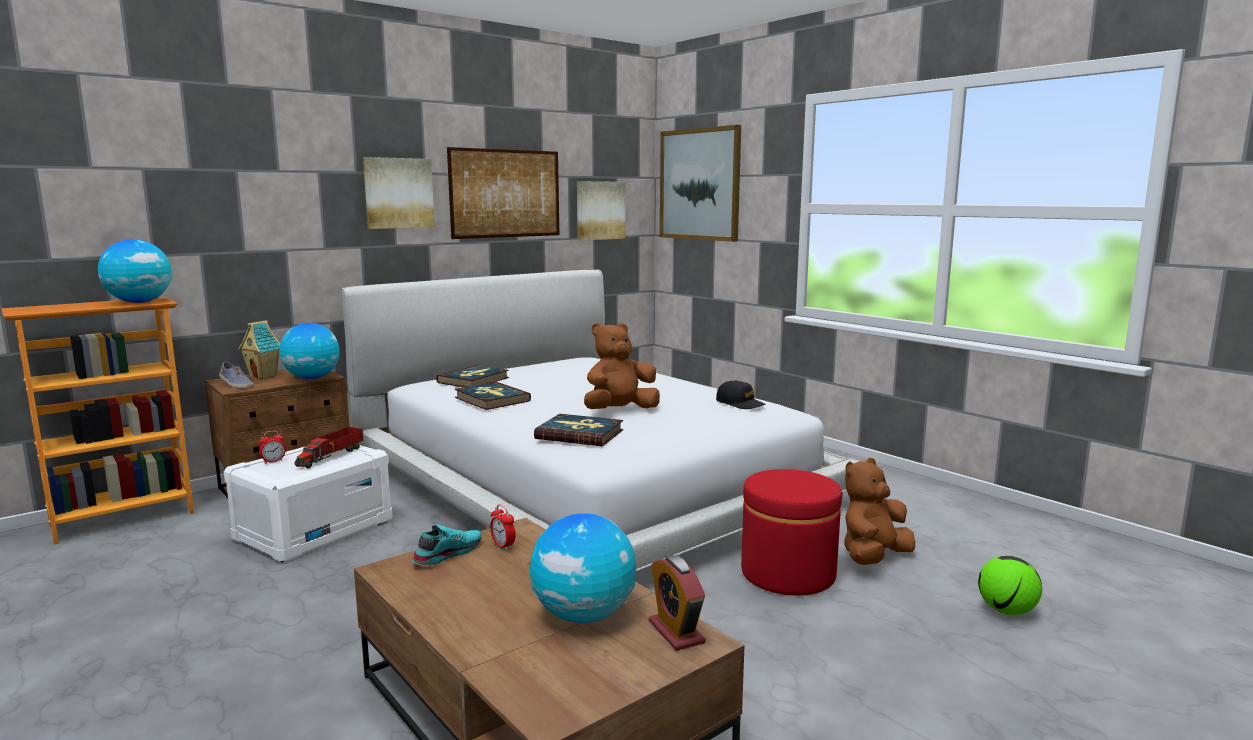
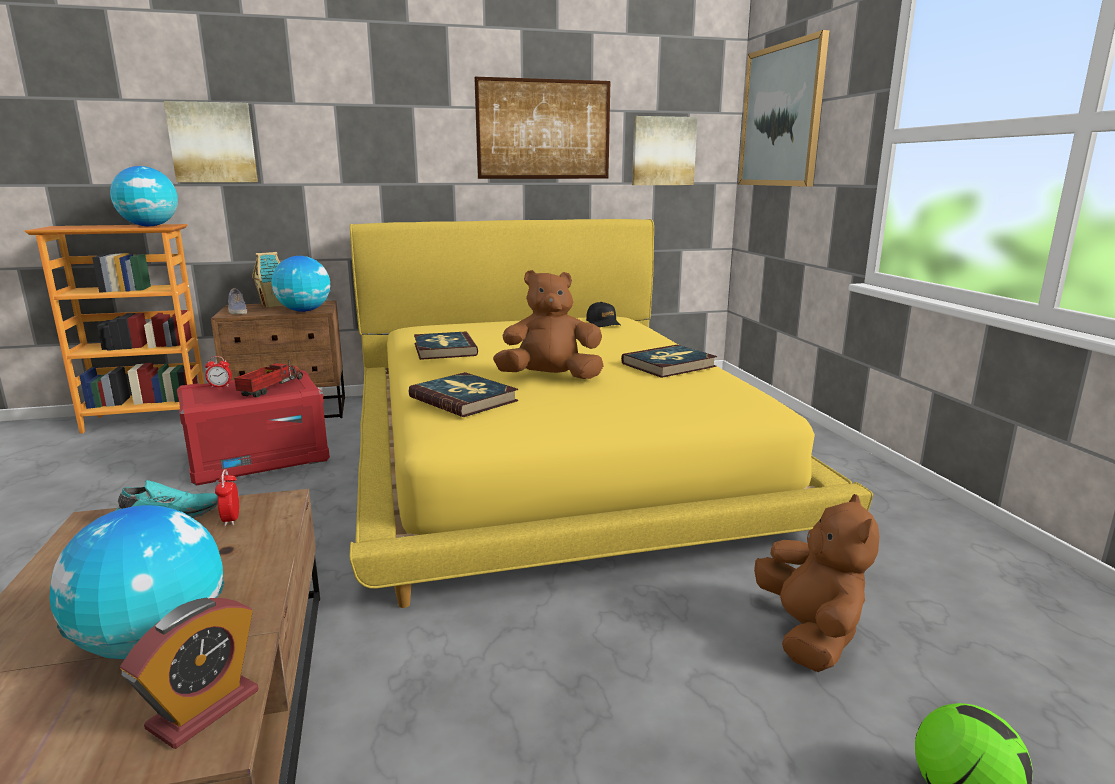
camera: 25 degrees right, 5 degrees up
(315, 529) = (259, 457): white storage box -> red storage box
(331, 456) = (270, 388): toy truck -> toy truck turned 150 degrees clockwise
(398, 193) = (419, 127): picture -> picture (213, 142)
(473, 380) = (462, 328): book -> book (669, 365)
(586, 480) = (551, 452): white bed -> yellow bed
(676, 632) = (204, 709): alarm clock -> alarm clock turned 150 degrees counterclockwise
(740, 403) = (708, 388): black cap -> black cap (603, 323)
(788, 574) = (663, 627): red ottoman -> none
(873, 557) = (809, 634): brown plush toy -> brown plush toy turned 105 degrees clockwise

